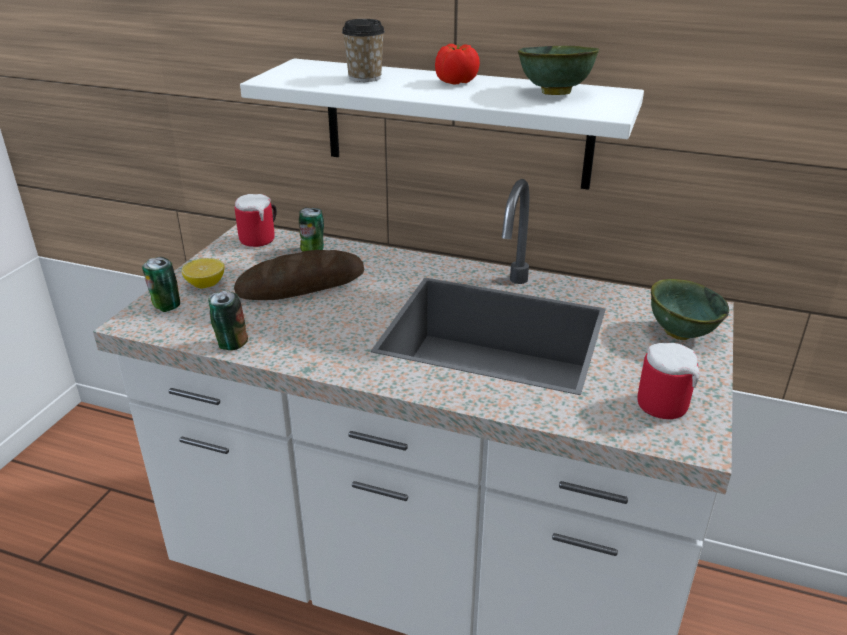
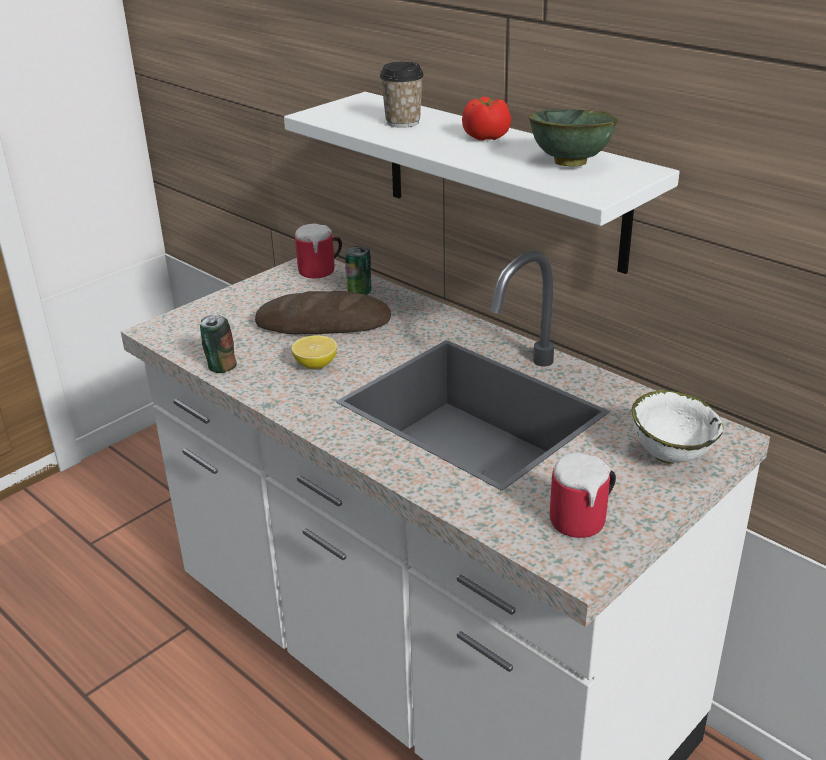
camera: 25 degrees right, 0 degrees up
(166, 306) = (192, 321): can -> none
(205, 285) = (239, 307): lemon -> lemon (315, 365)
(680, 333) = (670, 455): green bowl -> white bowl

